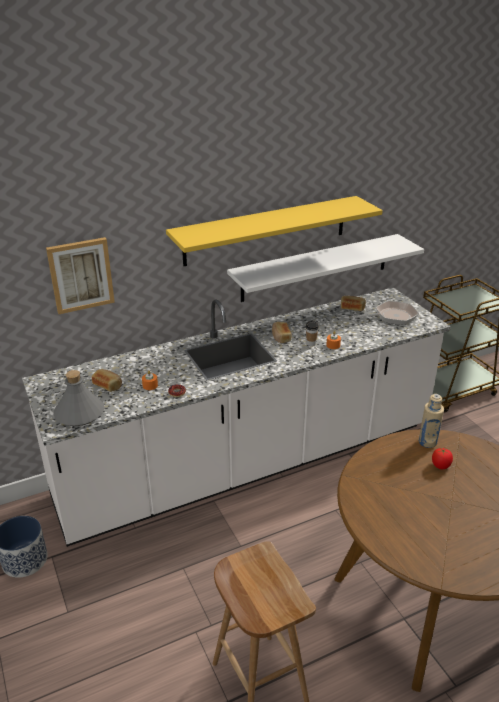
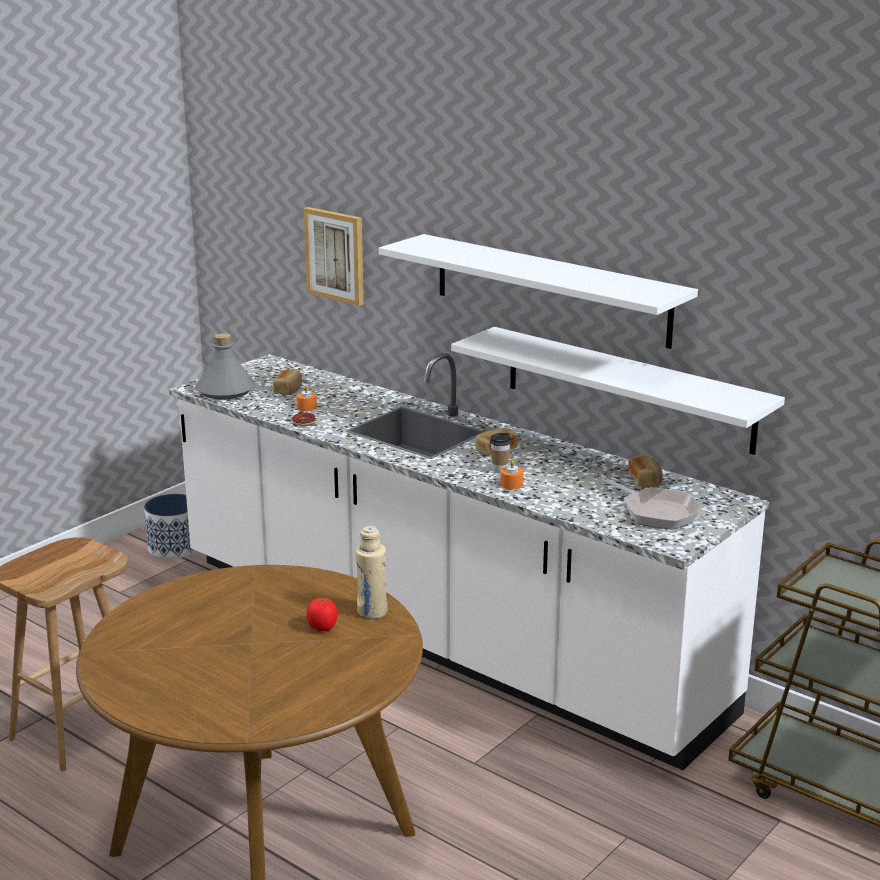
camera: 65 degrees right, 10 degrees down
(266, 230) = (550, 289): yellow shelf -> white shelf

